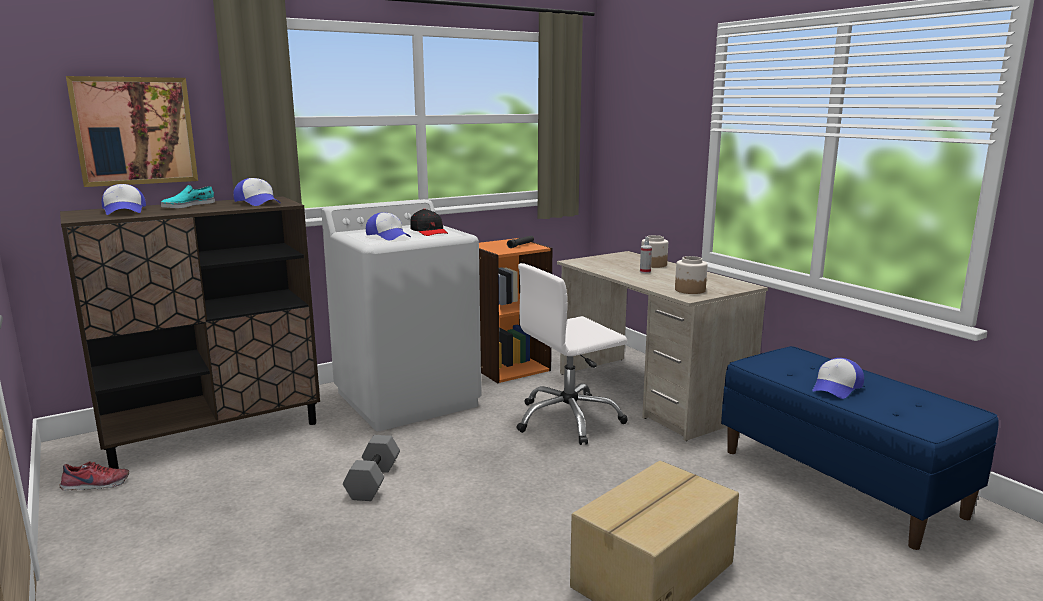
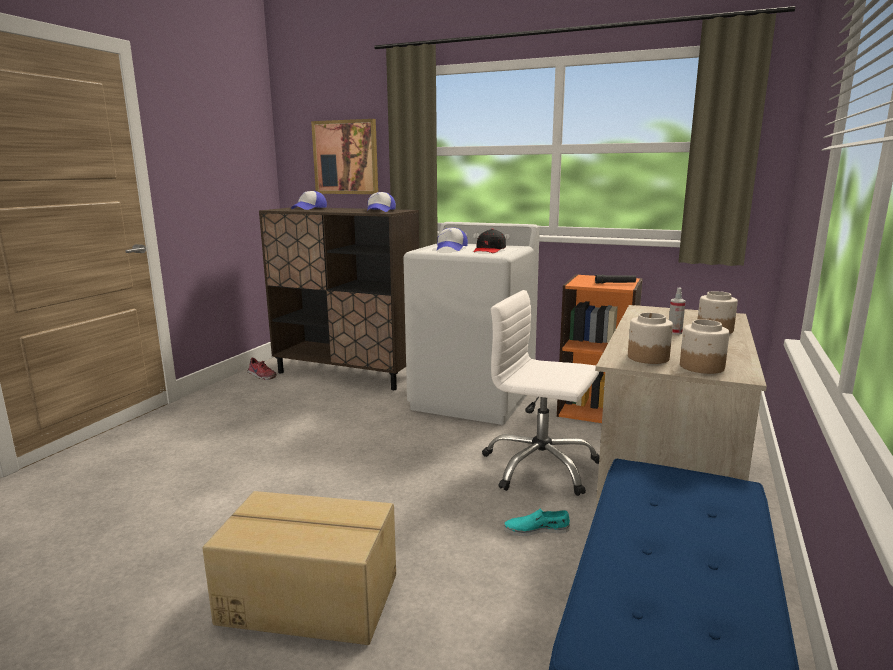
camera: 55 degrees right, 0 degrees up
(188, 205) = (346, 209): turquoise shoe -> turquoise shoe (536, 529)
(374, 481) = (340, 435): grey dumbbell -> none
(722, 287) = (701, 367): none -> jar
(836, 388) = (650, 542): cap -> none

